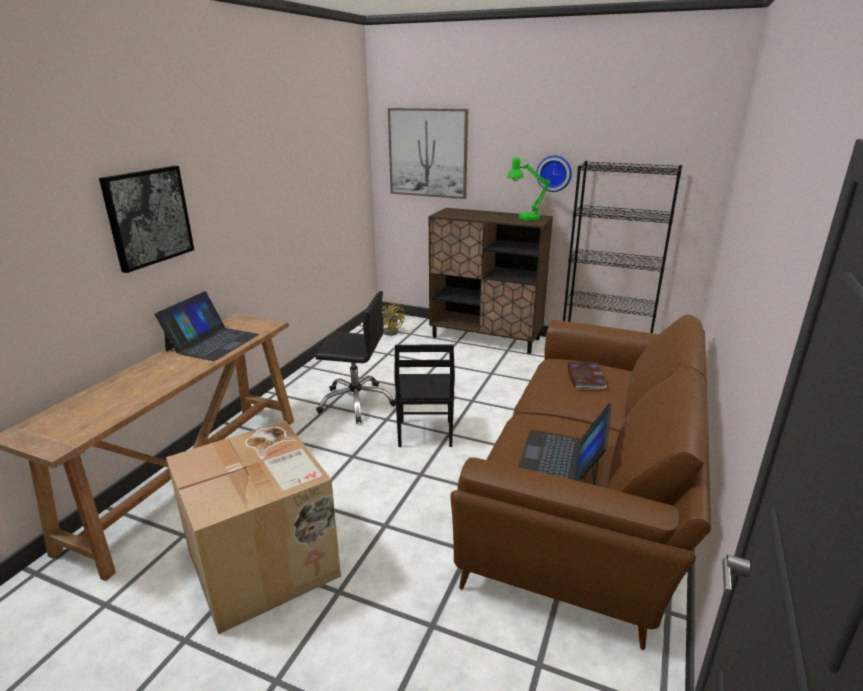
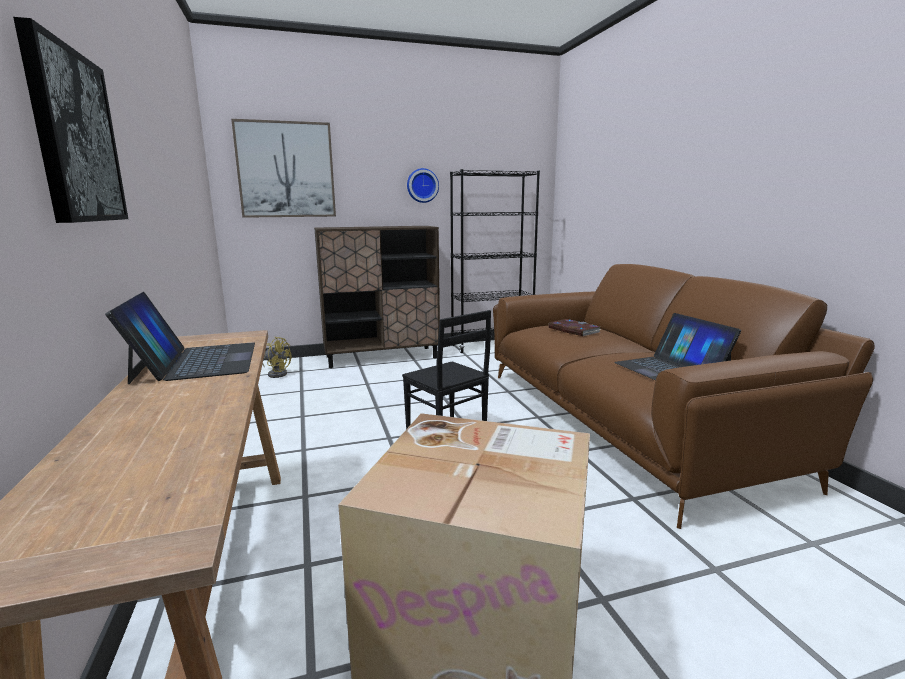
camera: 40 degrees left, 10 degrees down
(356, 402) = (332, 436): black office chair -> none
(524, 218) = (408, 226): green table lamp -> none

